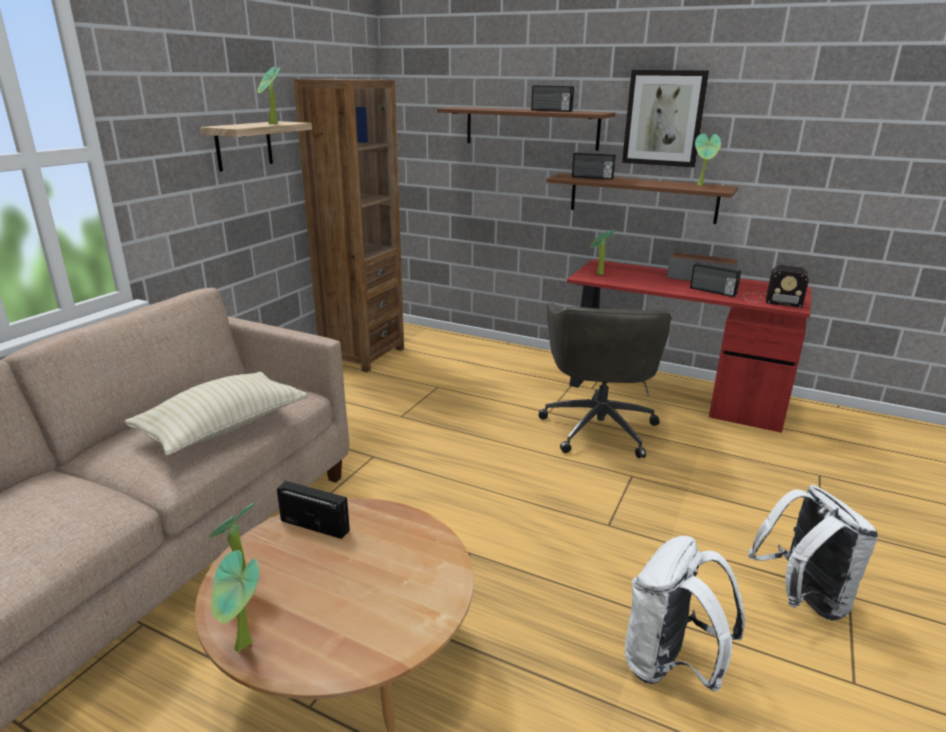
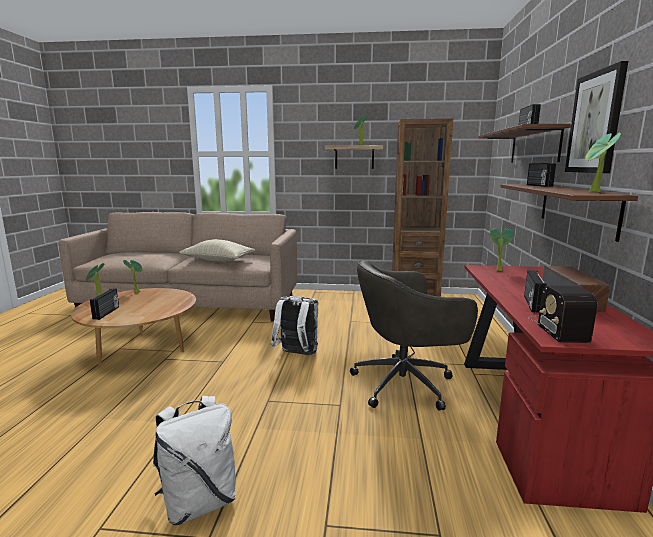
camera: 70 degrees right, 10 degrees down
(315, 525) = (172, 294): radio -> radio (107, 313)
(670, 665) = (130, 435): white backpack -> white backpack (297, 355)

